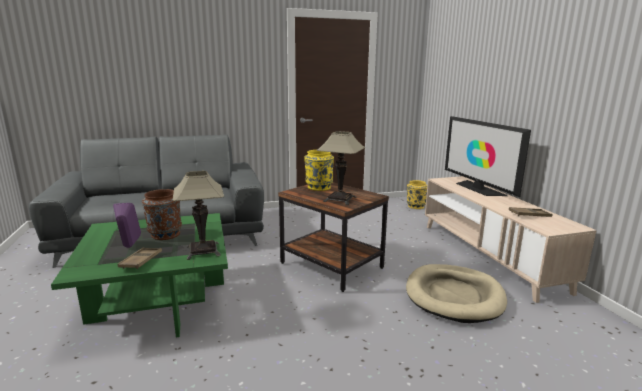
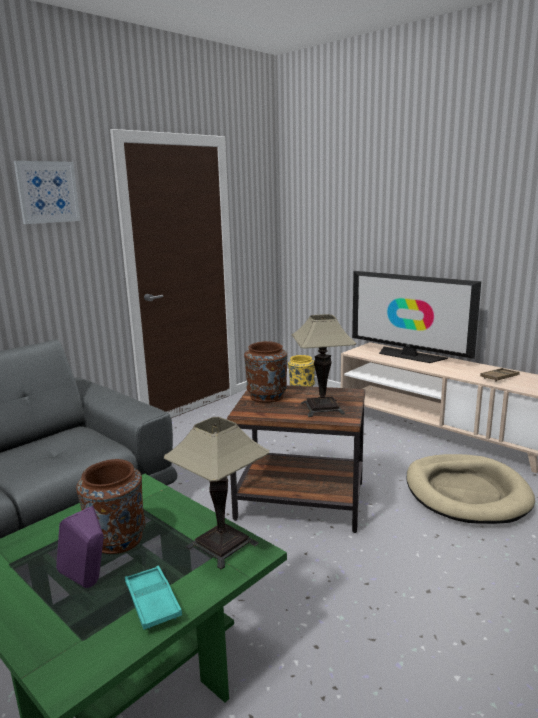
camera: 30 degrees left, 0 degrees up
(141, 261) = (152, 601): brown tray -> turquoise tray
(240, 46) = (47, 192): none -> picture
(319, 187) = (267, 397): yellow vase -> brown vase

